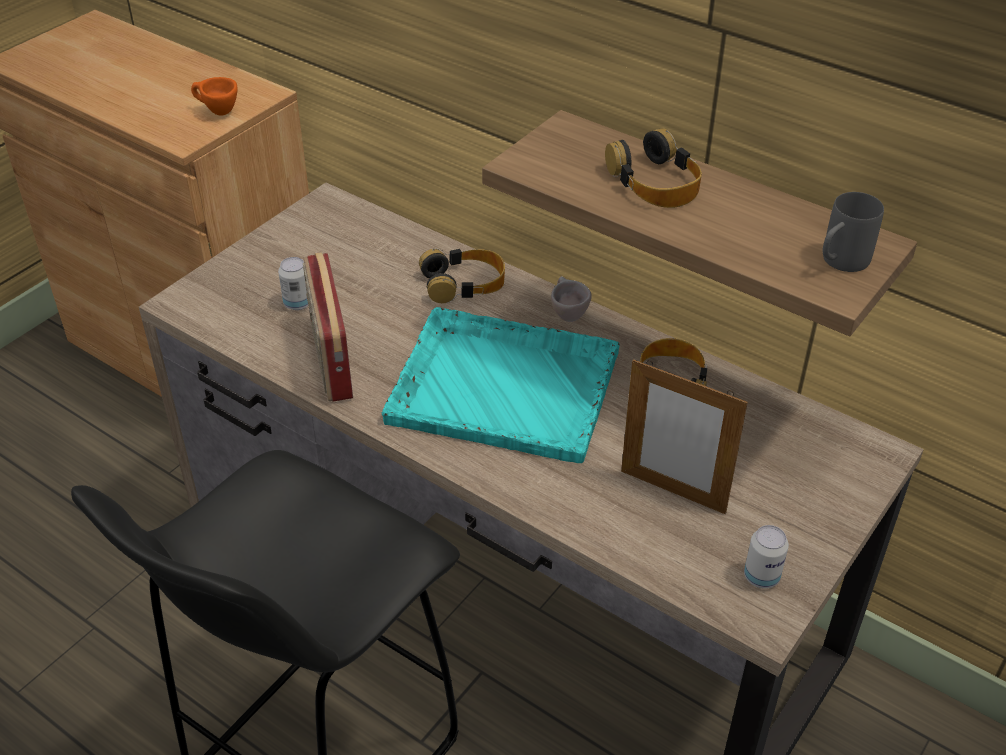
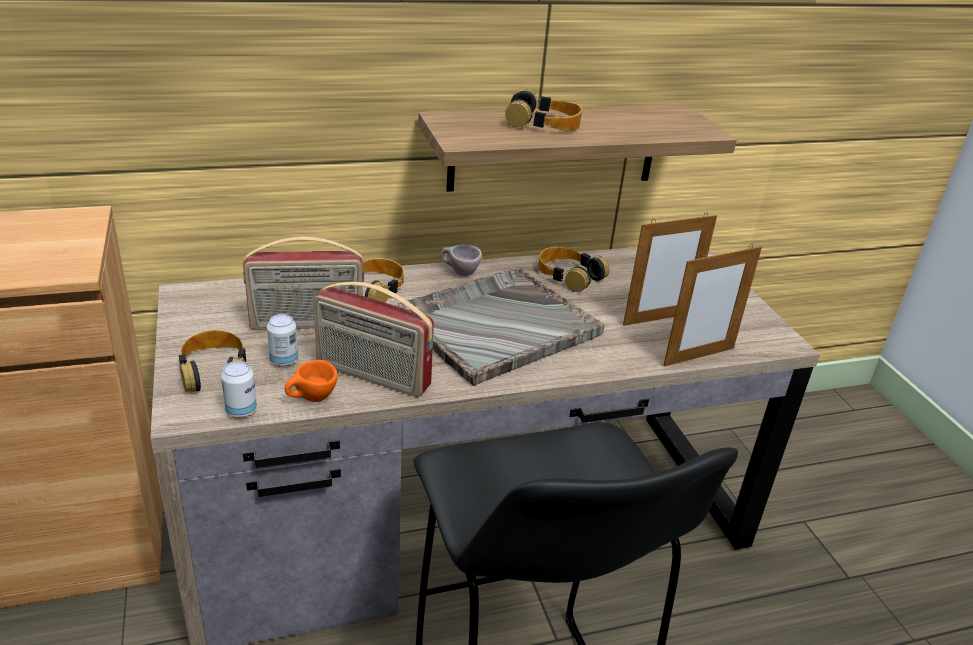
camera: 55 degrees left, 10 degrees down
(216, 112) = (64, 242): orange cup -> orange cup (311, 400)
(246, 280) = (214, 370): none -> headphones
(363, 282) = (307, 324): none -> radio
(501, 386) = (496, 326): turquoise tray -> grey tray
(633, 556) = (699, 356): none -> picture frame
(761, 577) = (752, 327): can -> can (241, 411)
(839, 263) = (684, 122): grey mug -> none

